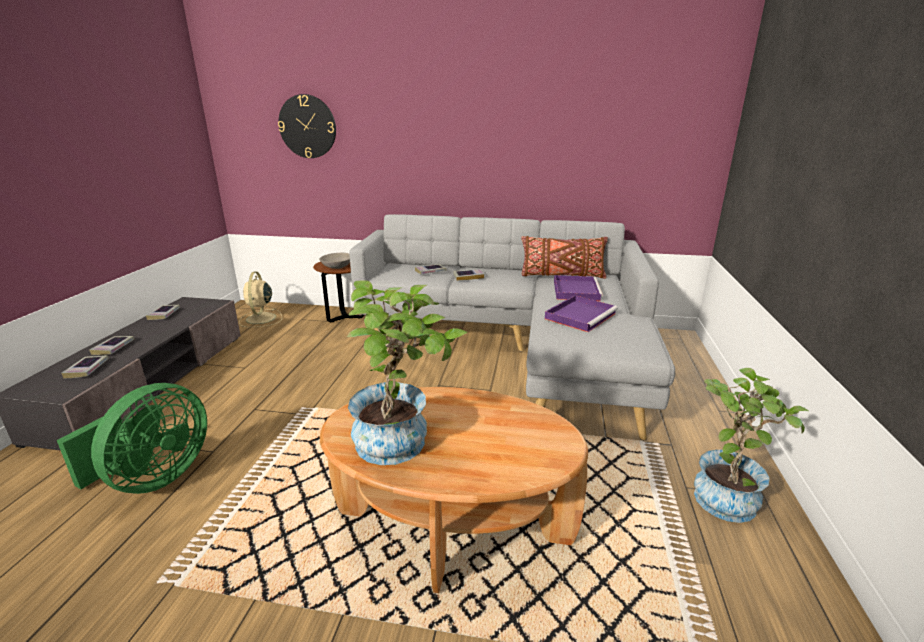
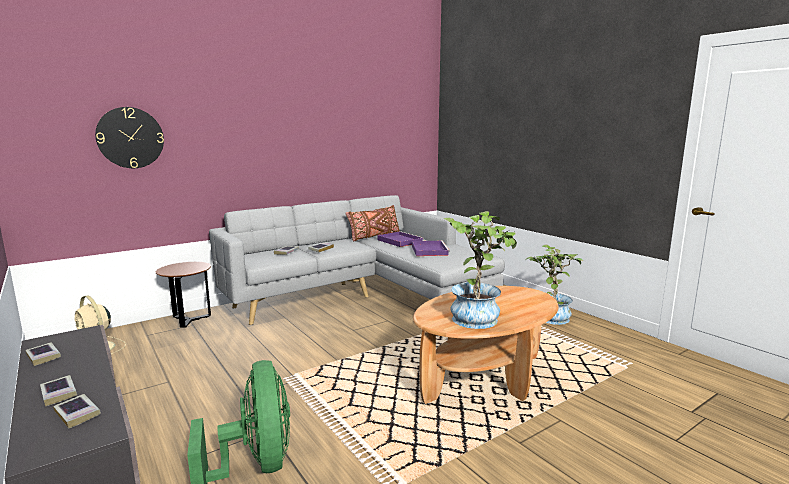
camera: 45 degrees left, 10 degrees down
(337, 266) = (185, 269): grey bowl -> none

